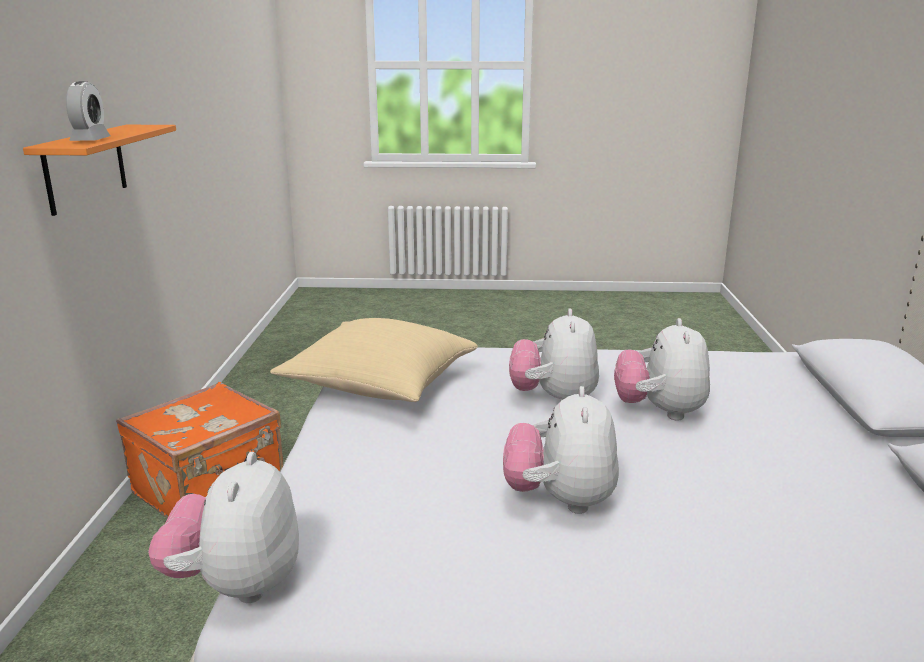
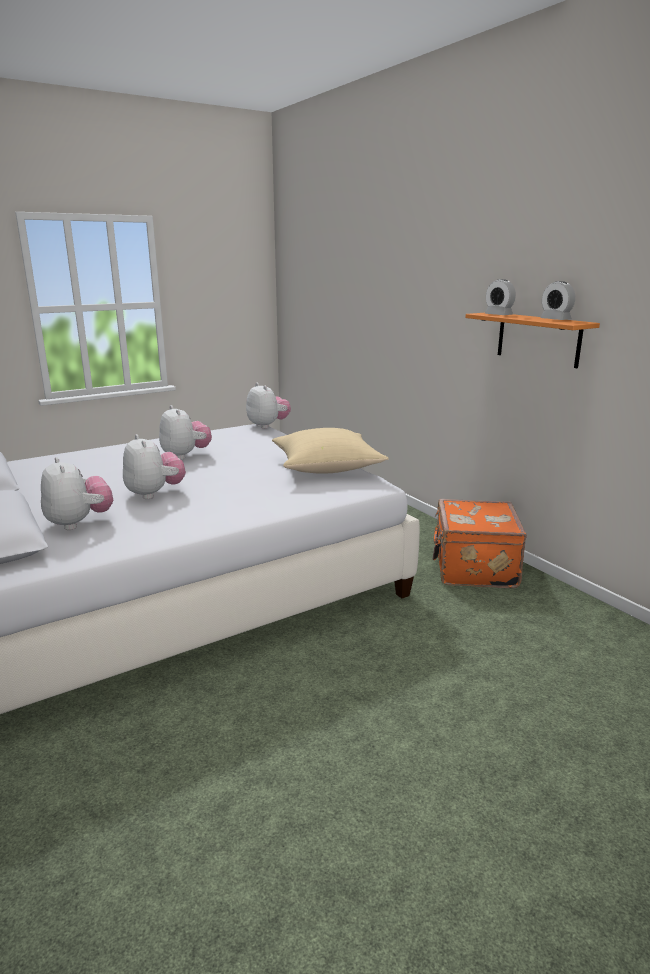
camera: 145 degrees right, 0 degrees up
(120, 129) = (555, 319): none -> alarm clock
(554, 399) = (223, 485): plush toy -> plush toy (79, 523)

